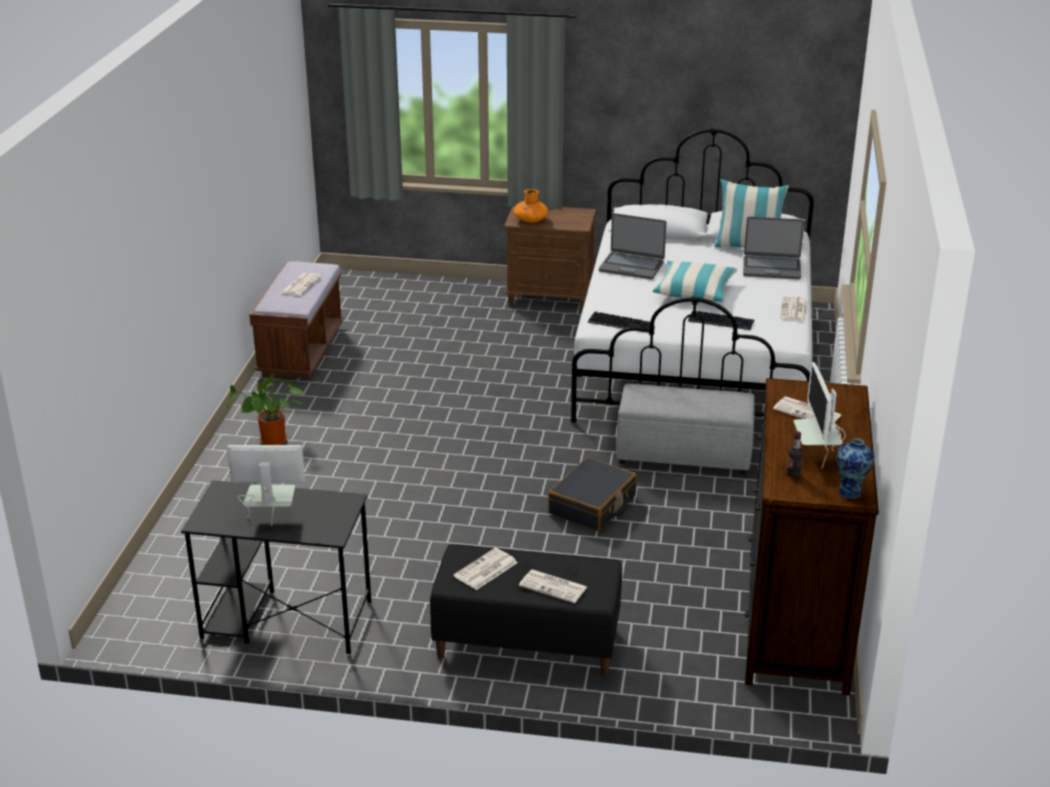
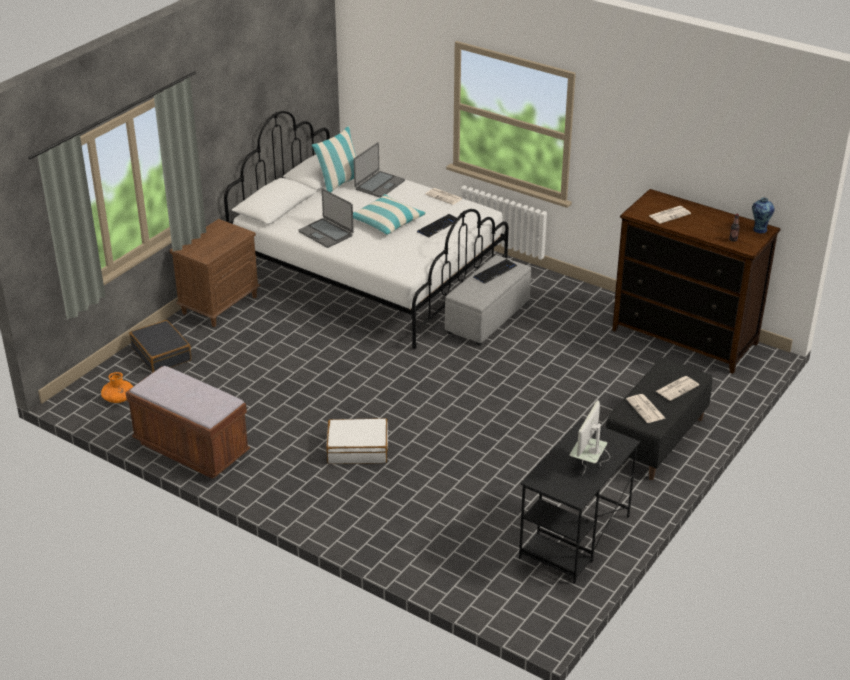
camera: 65 degrees left, 5 degrees up
(272, 442) = (331, 495): potted plant -> none
(301, 285) = (188, 391): newspaper -> none
(360, 437) = (357, 449): none -> white suitcase
(531, 220) = (209, 250): orange vase -> orange vase (118, 398)
(593, 505) = (522, 371): black suitcase -> black suitcase (162, 354)
(621, 323) = (409, 262): keyboard -> keyboard (495, 272)
(631, 266) = (326, 233): laptop -> laptop turned 90 degrees clockwise
(817, 455) = (717, 227): monitor -> none

